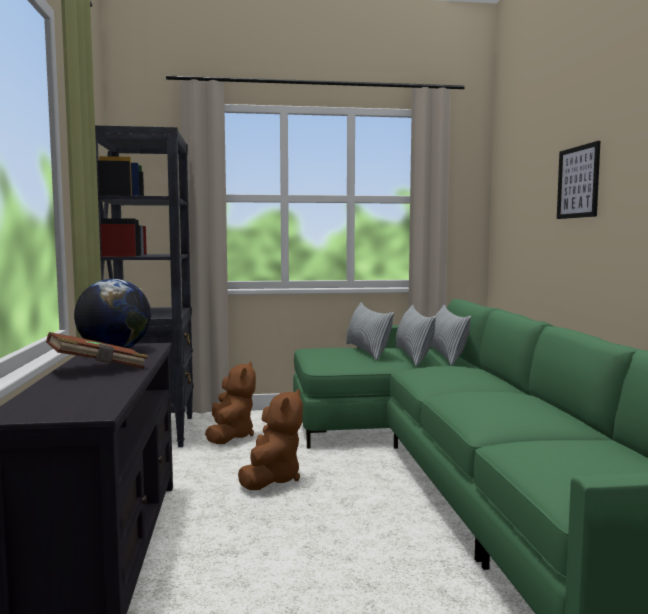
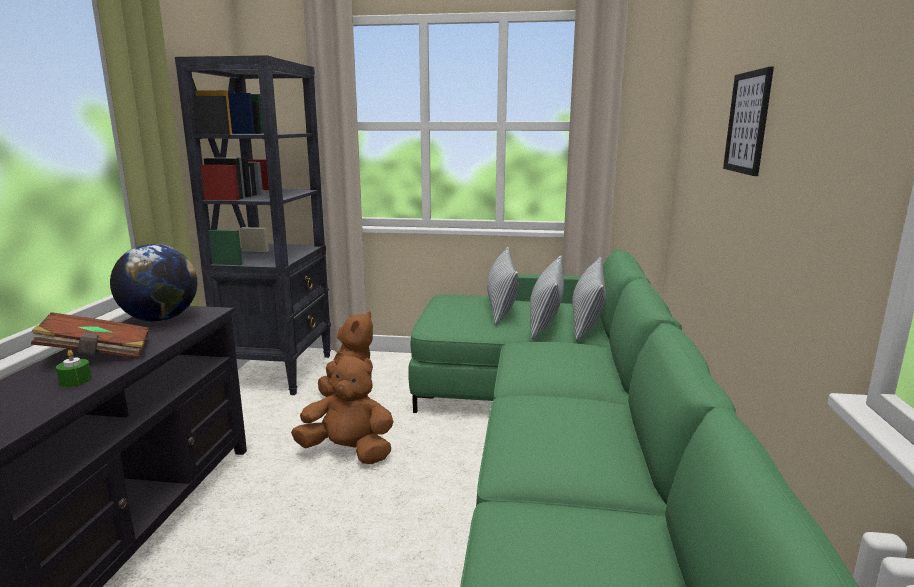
camera: 15 degrees right, 10 degrees up
(110, 381) = (75, 381): none -> green candle
(271, 479) = (348, 452): brown plush toy -> brown plush toy turned 105 degrees counterclockwise

